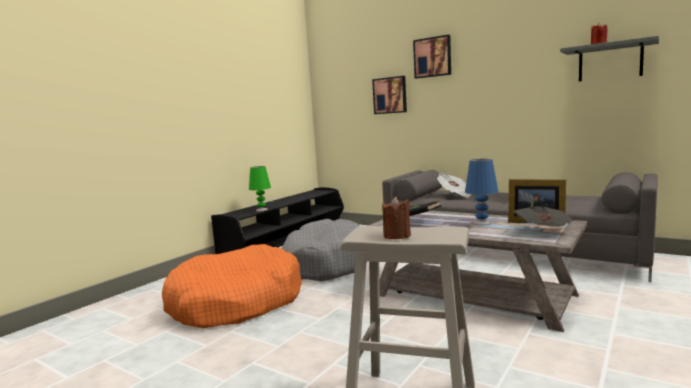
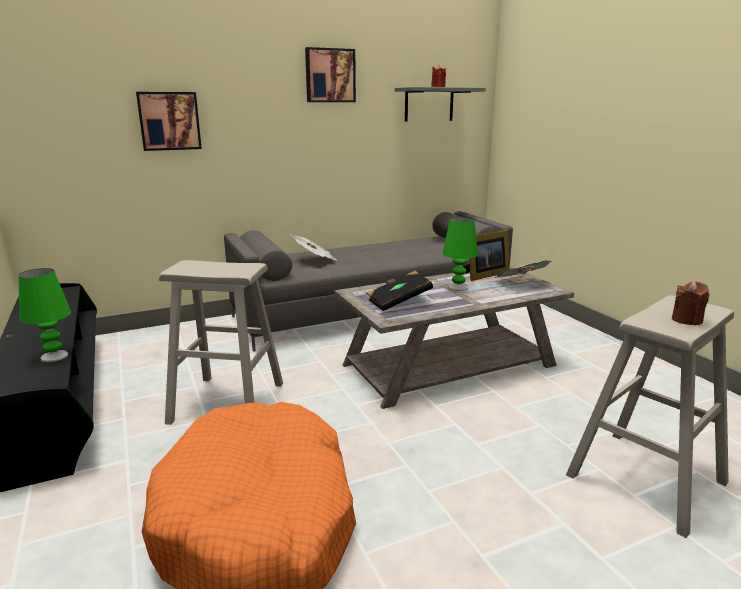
camera: 60 degrees left, 10 degrees up
(325, 263) = (228, 402): grey dog bed -> beige stool
(432, 57) = (239, 70): picture -> picture (330, 75)
(481, 223) = (458, 287): blue table lamp -> green table lamp

